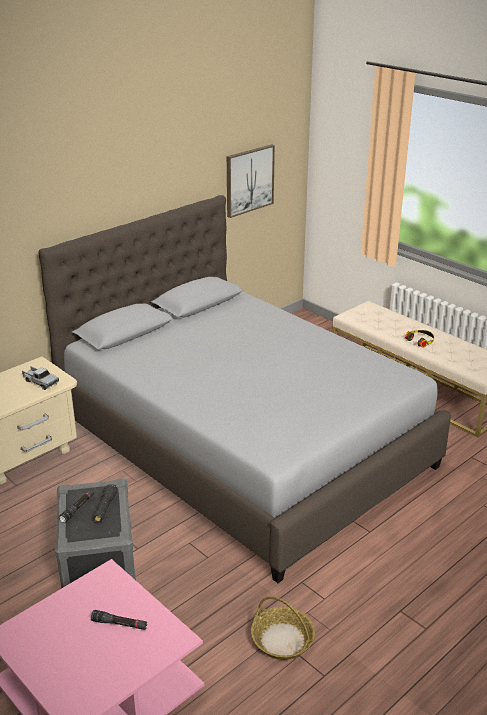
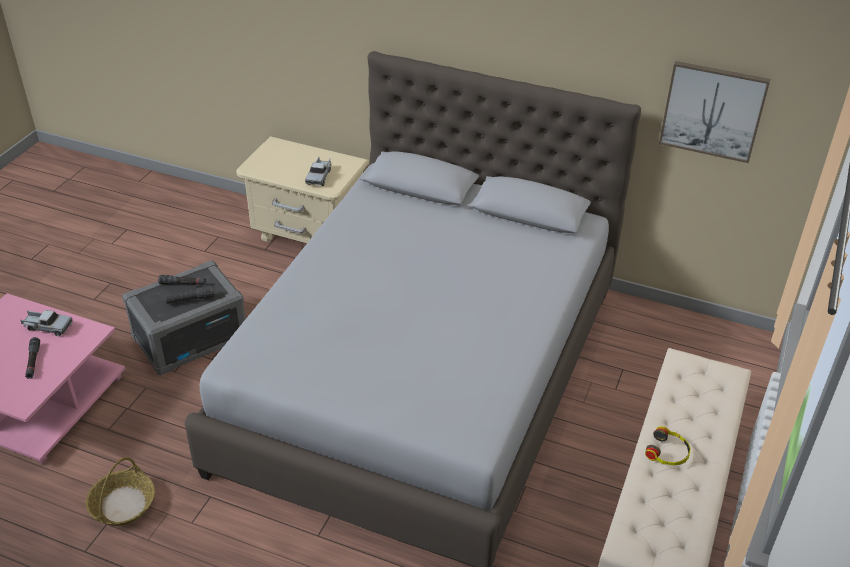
camera: 65 degrees right, 10 degrees up
(72, 606) = (48, 327): none -> toy truck

